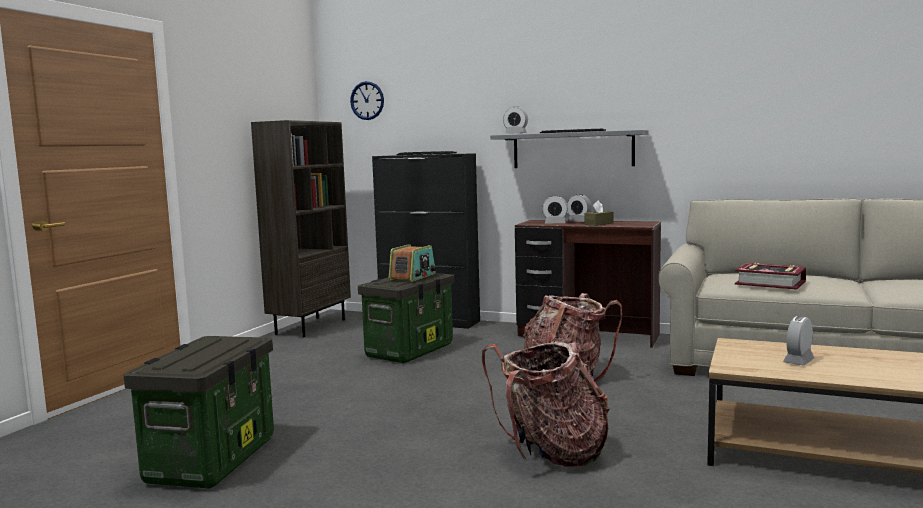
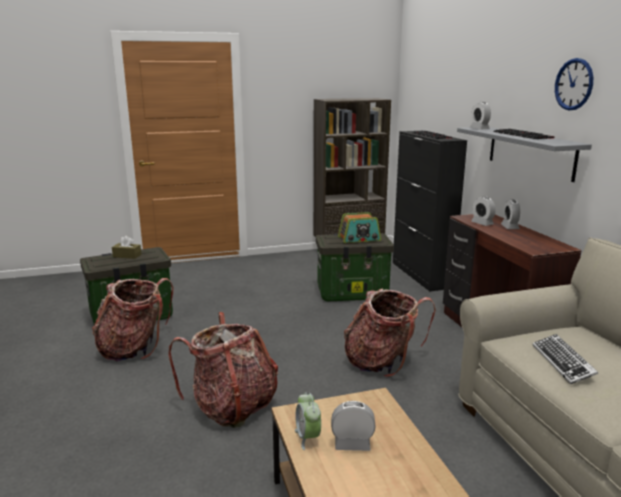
camera: 50 degrees right, 10 degrees up
(313, 476) = (134, 348): none -> backpack
(367, 100) = (419, 81): wall clock -> wall clock (574, 84)
(599, 224) = (510, 235): brown tissue box -> brown tissue box (127, 256)
(770, 283) = (562, 363): book -> keyboard
(775, 370) = (308, 437): none -> alarm clock

